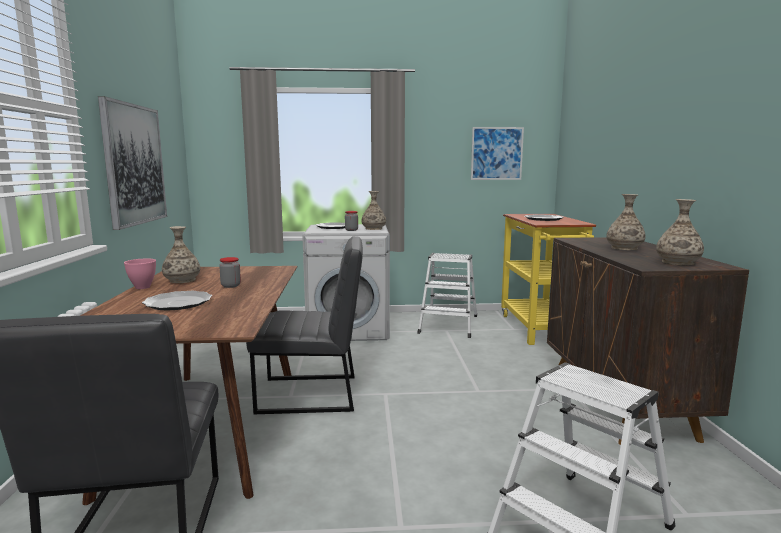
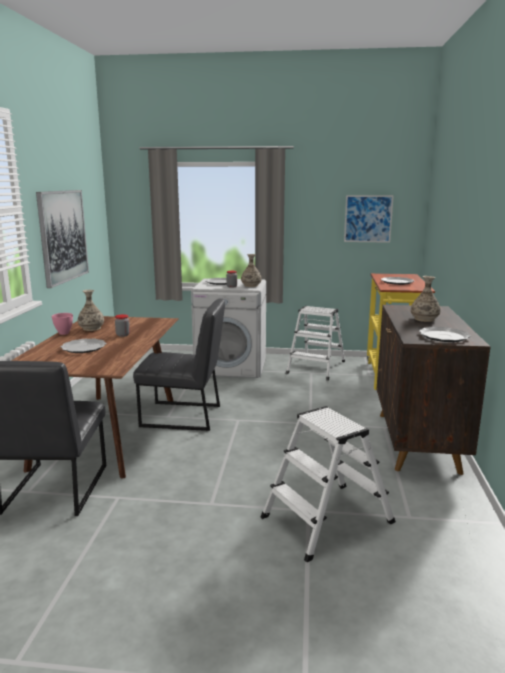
camera: 10 degrees right, 5 degrees up
(678, 262) = (444, 336): vase -> plate

